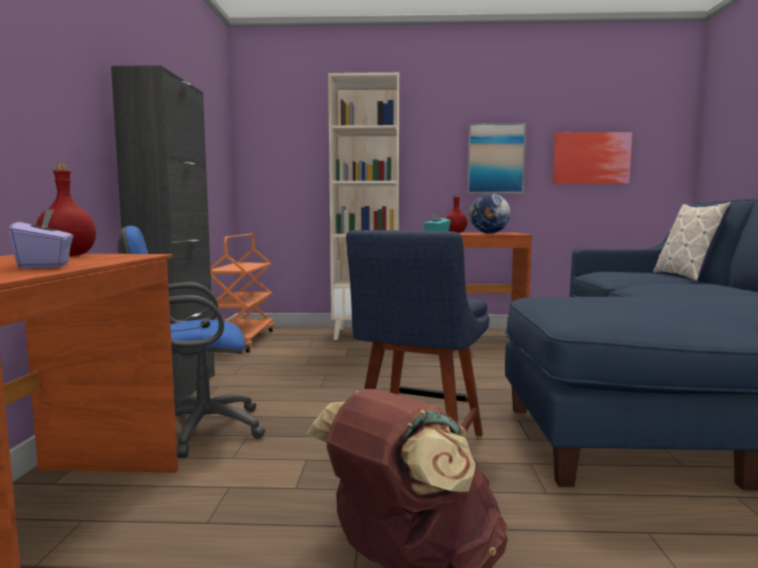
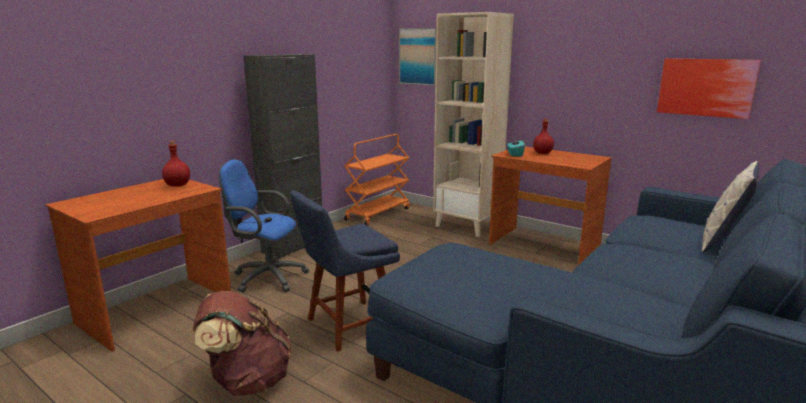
camera: 35 degrees right, 10 degrees up
(46, 266) = (138, 202): purple tissue box -> none
(488, 233) = (564, 159): globe -> none
(495, 159) = (600, 82): picture -> picture (418, 56)

